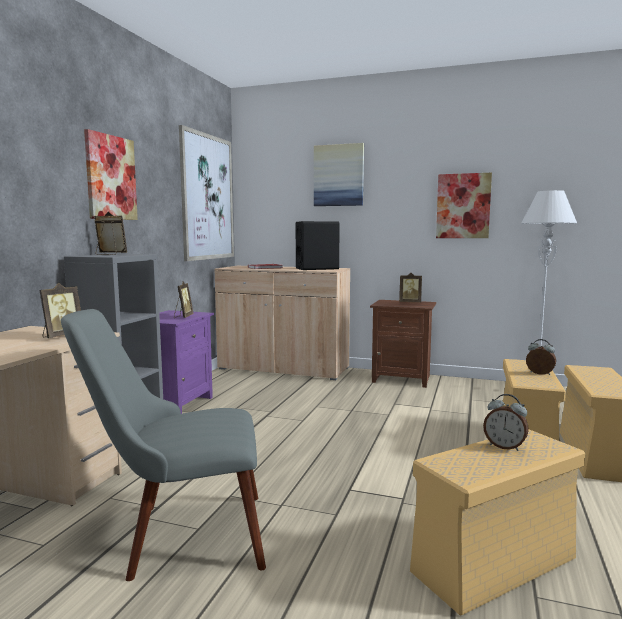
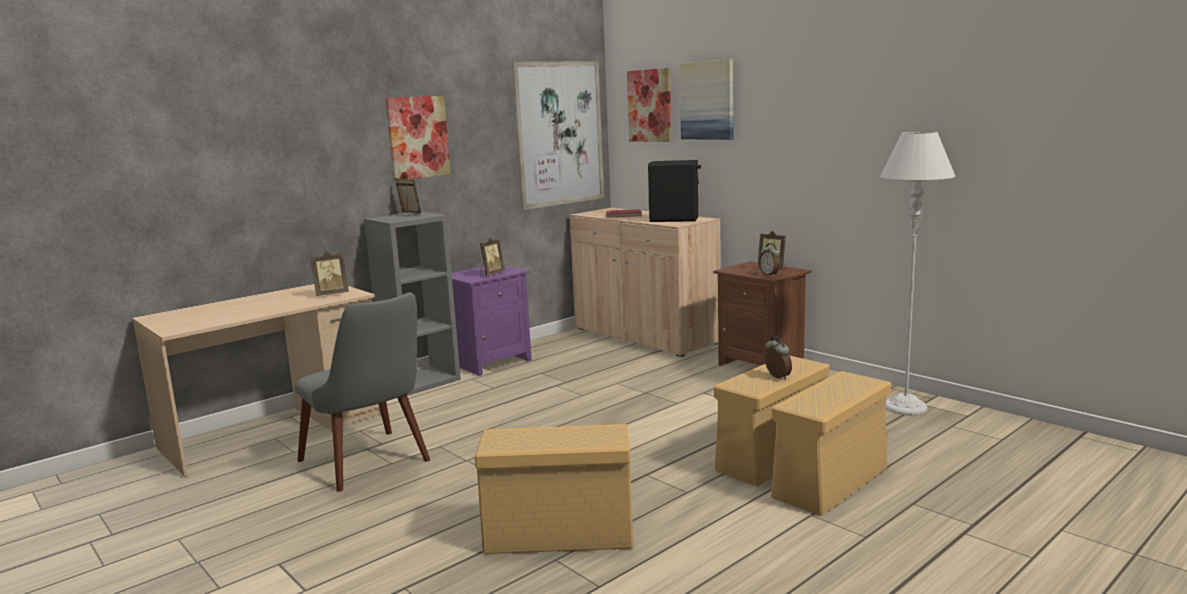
camera: 30 degrees right, 5 degrees up
(177, 536) = (373, 465): grey chair -> grey chair turned 150 degrees counterclockwise
(463, 206) = (843, 143): picture -> picture (650, 105)
(504, 446) = (570, 433): alarm clock -> alarm clock (769, 275)

